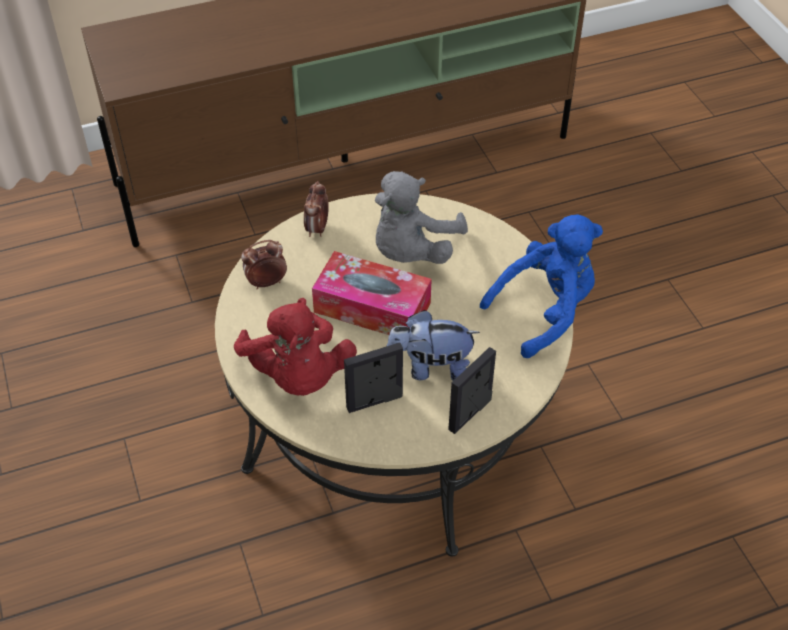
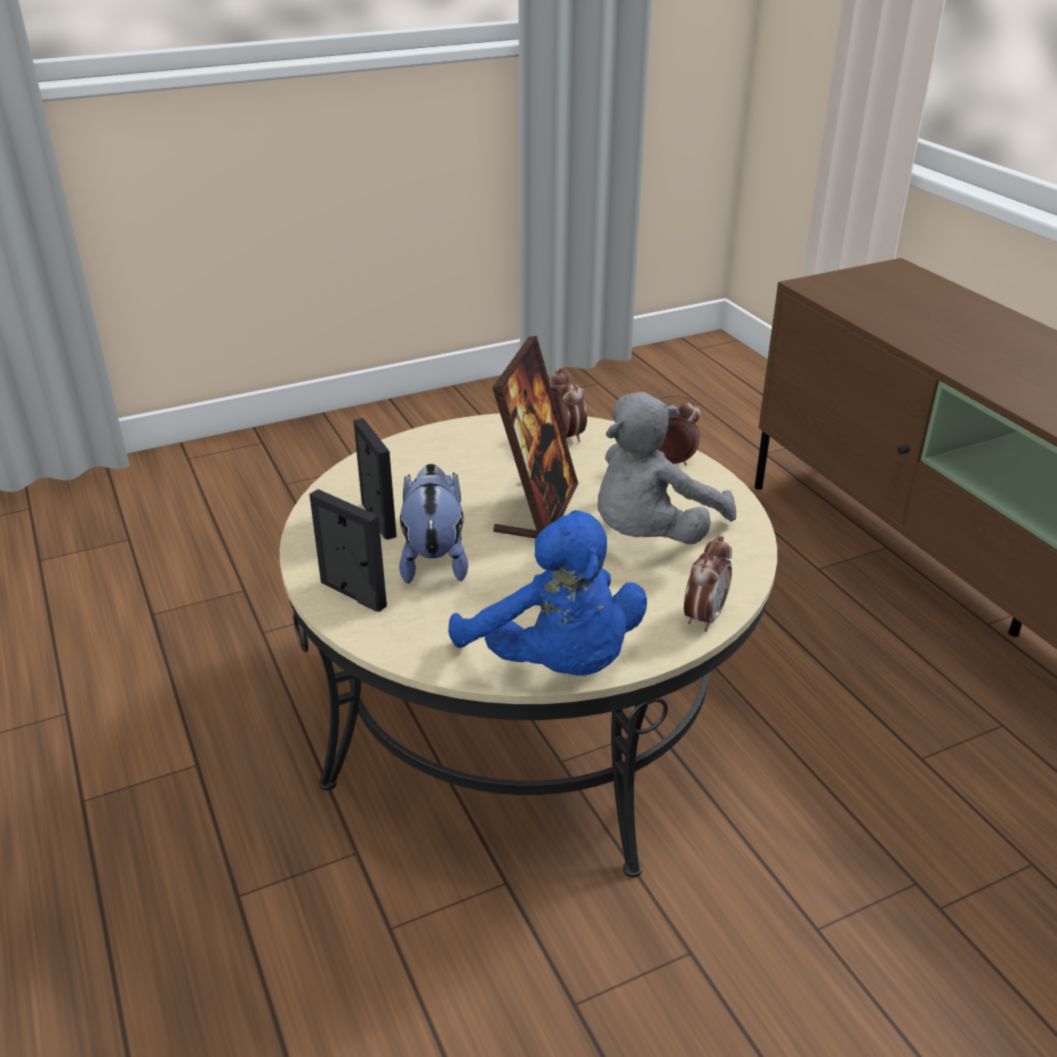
camera: 85 degrees right, 15 degrees down
(298, 376) = (419, 467): red plush toy -> none
(372, 307) = (536, 509): tissue box -> picture frame
(412, 251) = (651, 535): grey plush toy -> grey plush toy turned 75 degrees counterclockwise
(502, 239) = (704, 617): none -> alarm clock

